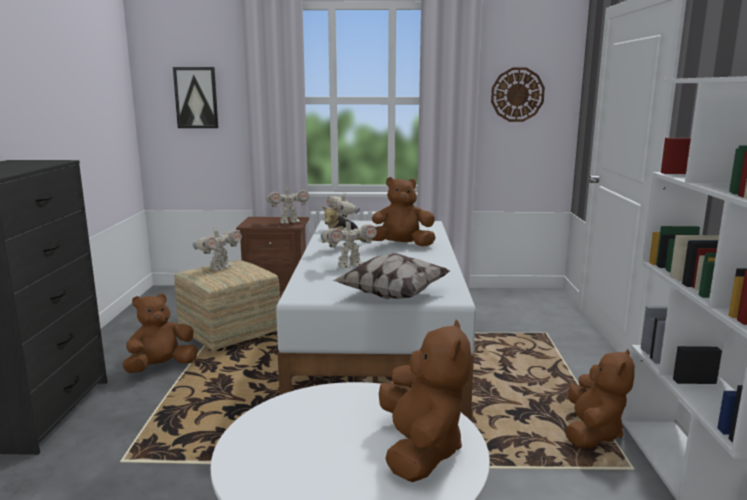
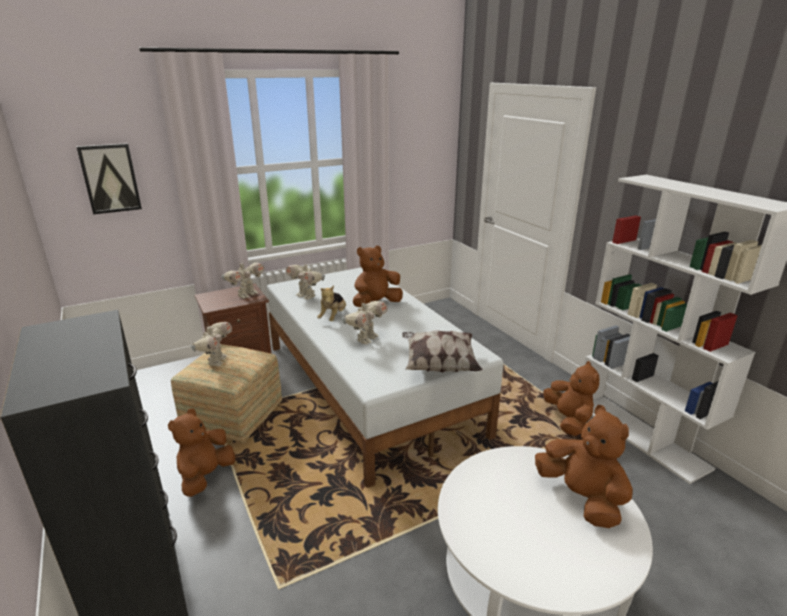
camera: 30 degrees left, 10 degrees up
(517, 94) = (414, 150): wall clock -> none

